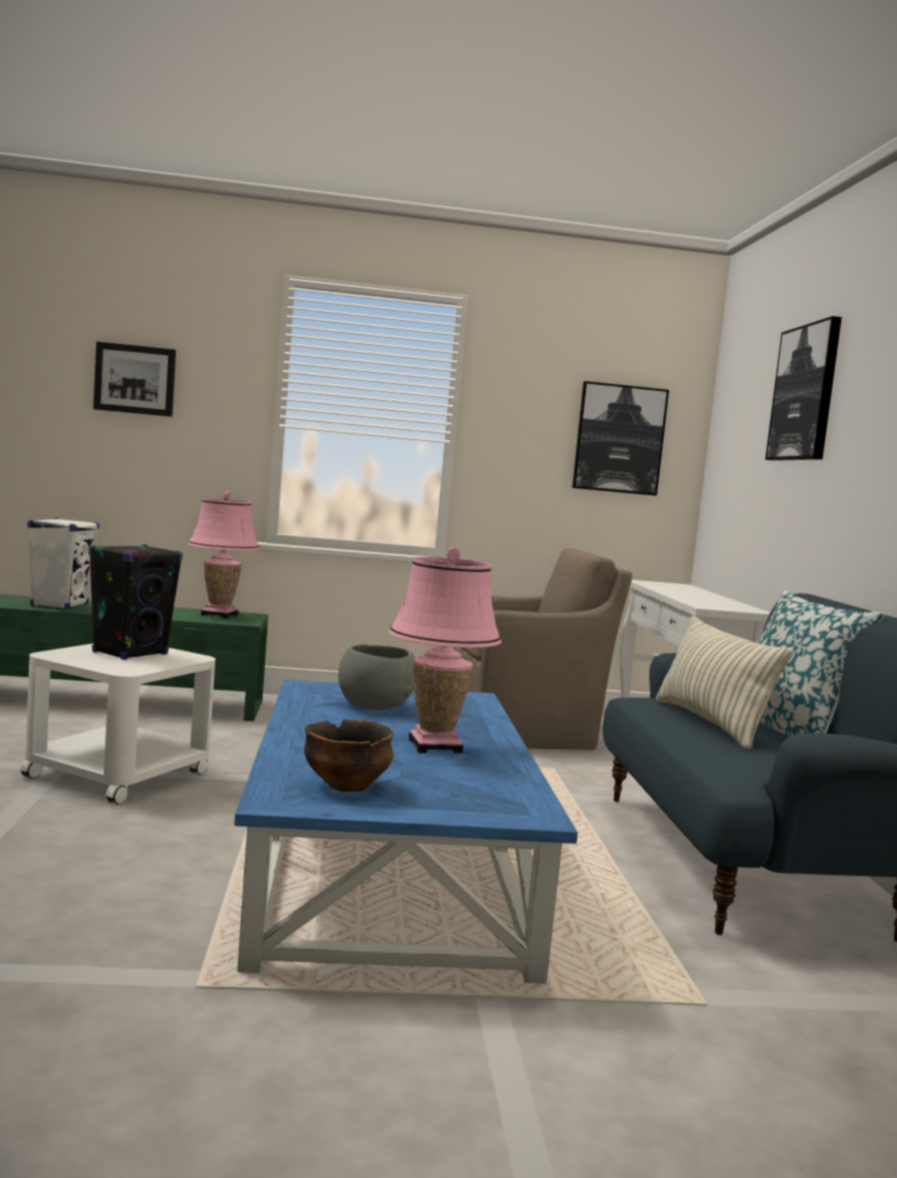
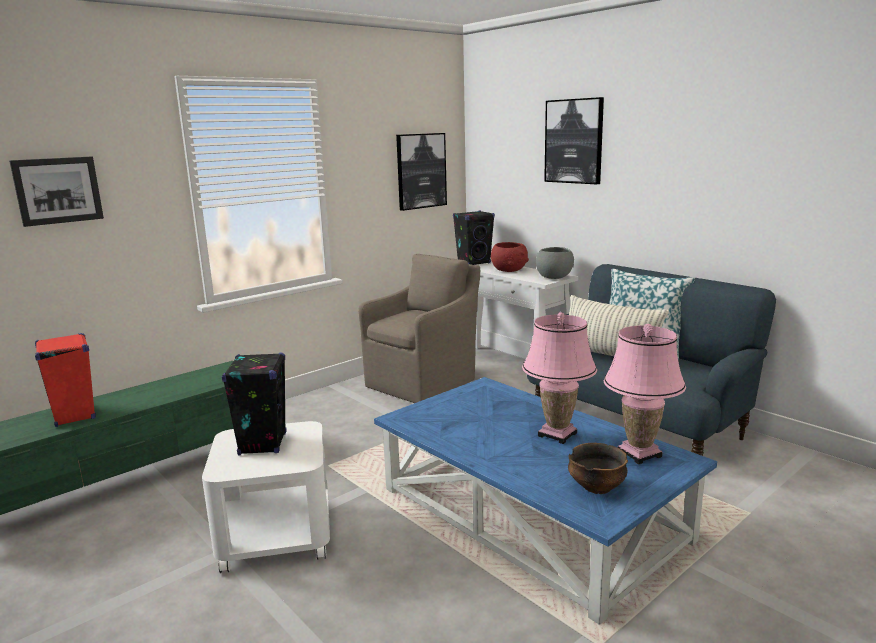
camera: 35 degrees left, 10 degrees up
(60, 605) = (74, 416): white speaker -> red speaker
(219, 615) = (208, 375): pink table lamp -> pink table lamp (639, 454)
(375, 706) = (466, 417): grey bowl -> grey bowl (553, 277)
(670, 585) = (474, 263): none -> black speaker
(695, 596) = (509, 270): none -> red bowl

